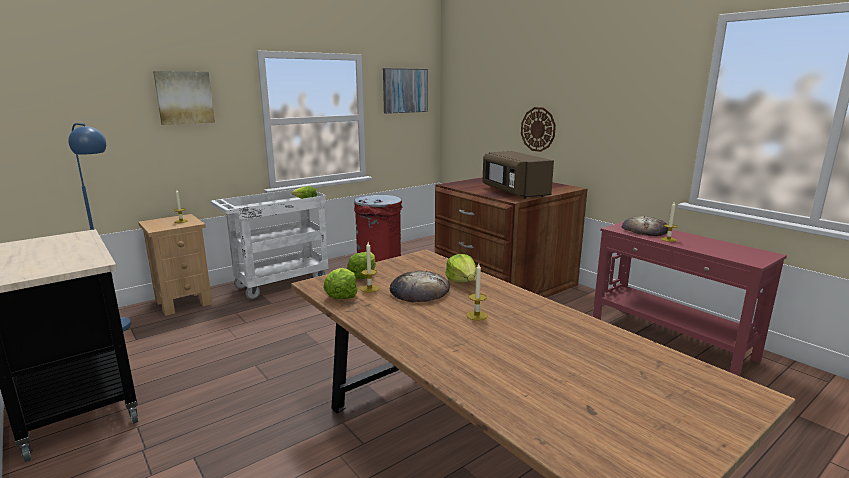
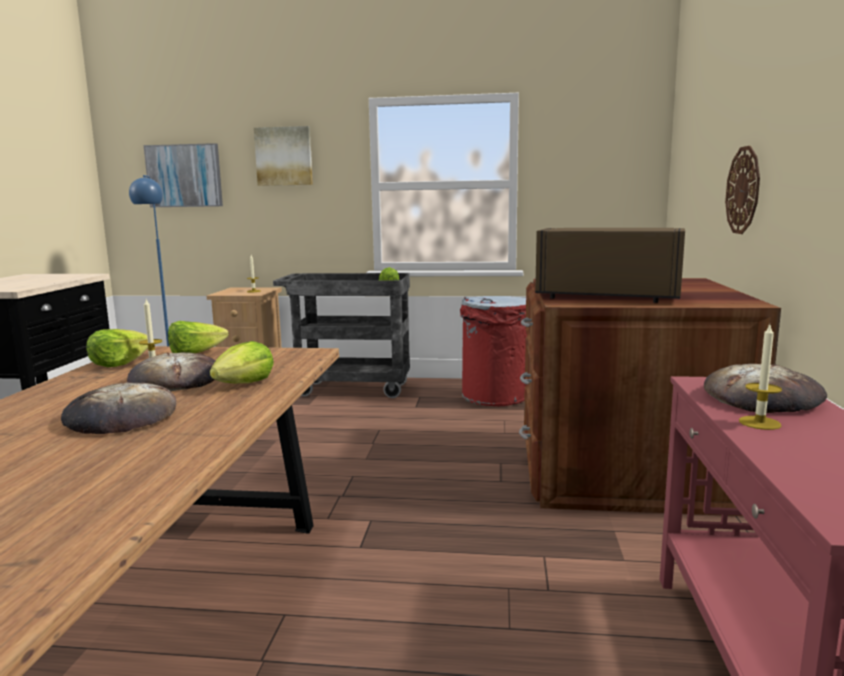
camera: 45 degrees right, 5 degrees down
(278, 285) = (348, 390): white cart -> black cart
(405, 90) = (596, 144): picture -> picture (184, 176)
(476, 315) = (121, 417): candle -> bread
(514, 192) = (608, 296): brown microwave -> brown microwave turned 90 degrees clockwise

